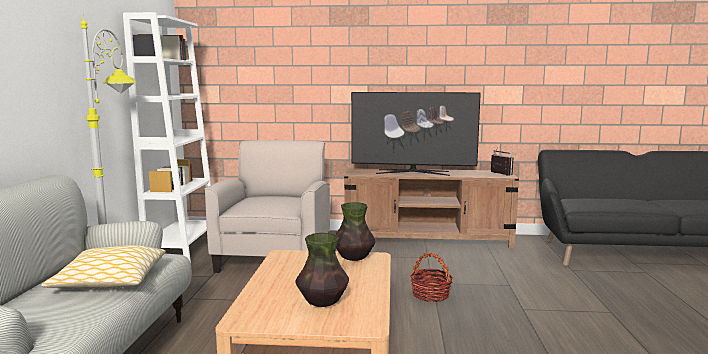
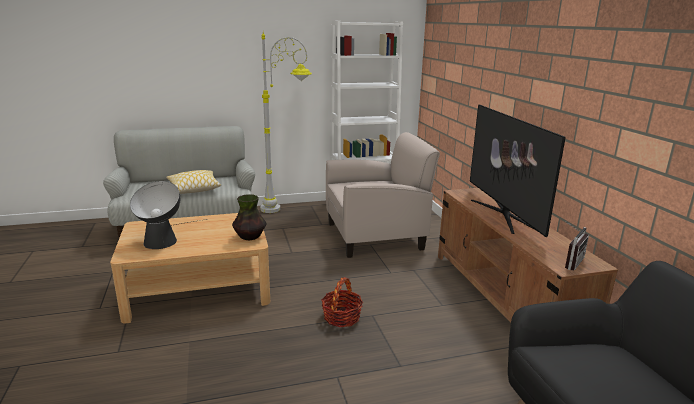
camera: 70 degrees right, 10 degrees up
(322, 301) = (163, 239): vase -> table lamp

